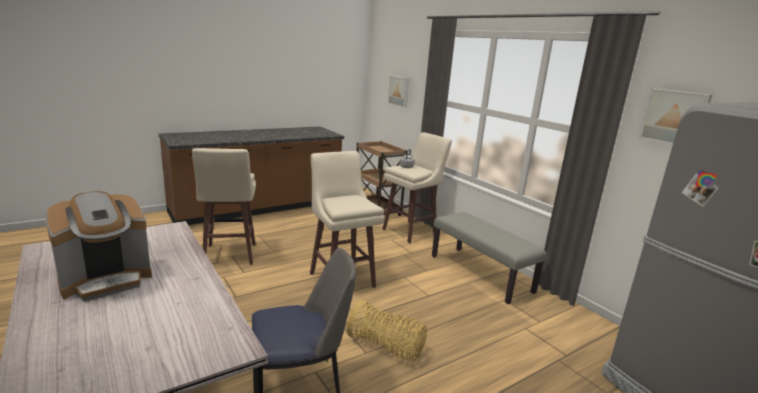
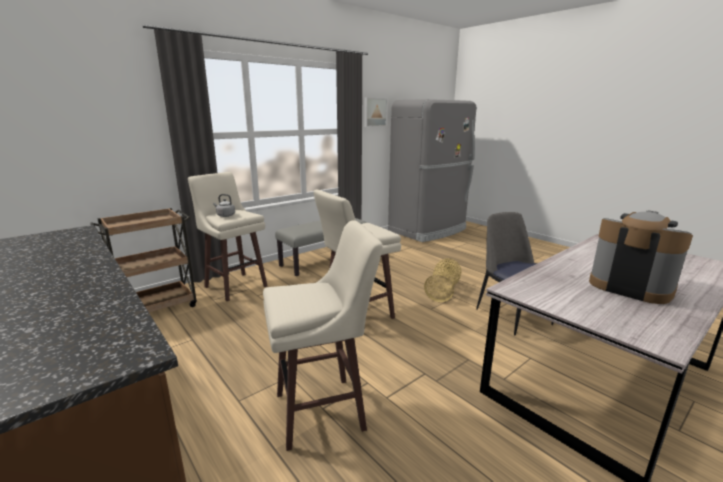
camera: 95 degrees left, 0 degrees up
(399, 91) = (83, 137): picture -> none

